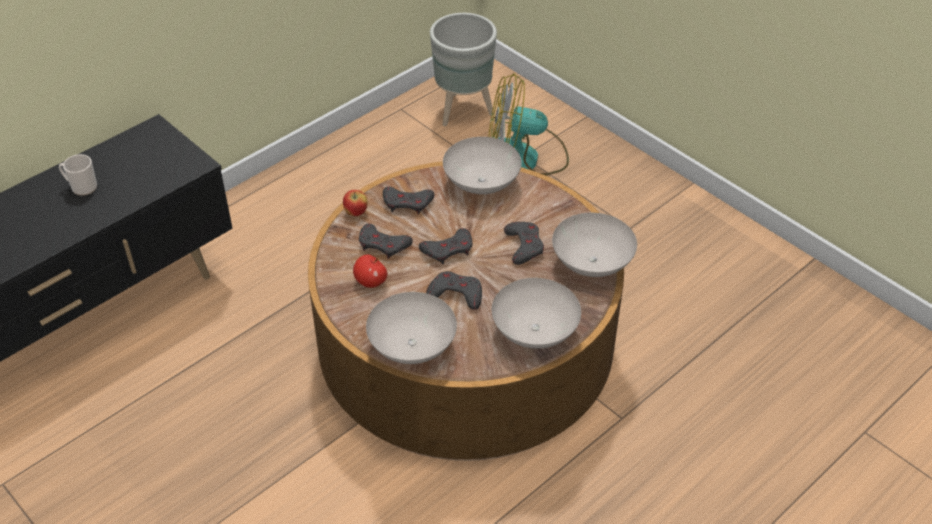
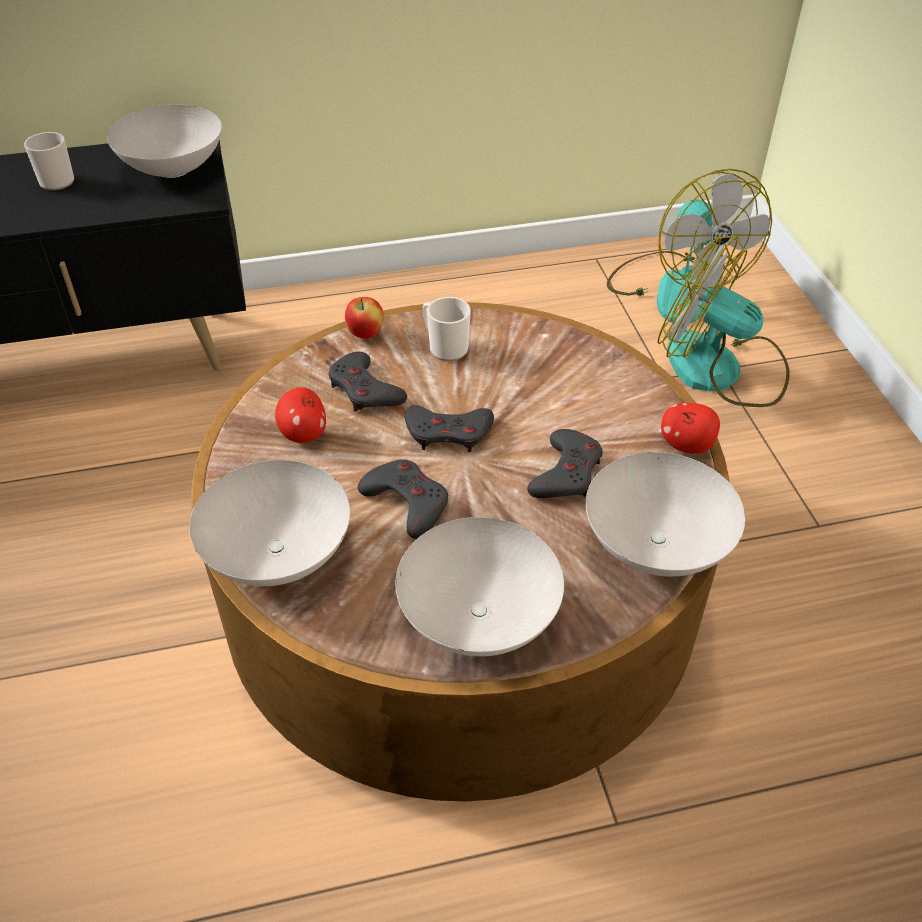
camera: 30 degrees right, 0 degrees up
(407, 203) = (445, 347): grey game controller -> mug
(464, 111) = (676, 286): grey planter -> fan
(483, 184) = (572, 361): white bowl -> white bowl (174, 170)
(572, 207) = (686, 445): none -> apple

